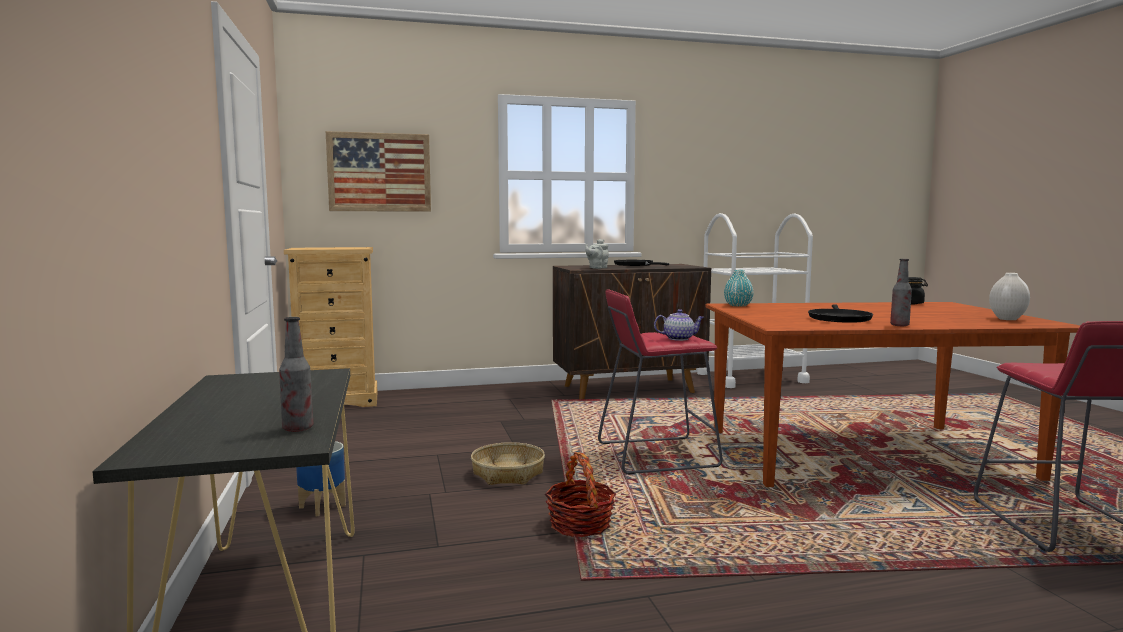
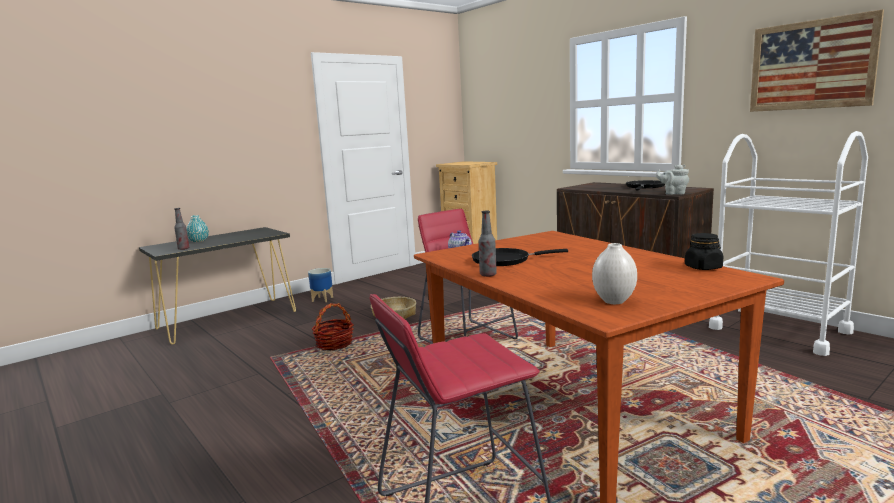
camera: 65 degrees right, 5 degrees up
(379, 172) = (503, 110): picture -> picture (811, 65)
(597, 268) = (589, 188): grey teapot -> grey teapot (673, 193)
(738, 305) = (551, 236): turquoise vase -> turquoise vase (198, 241)

